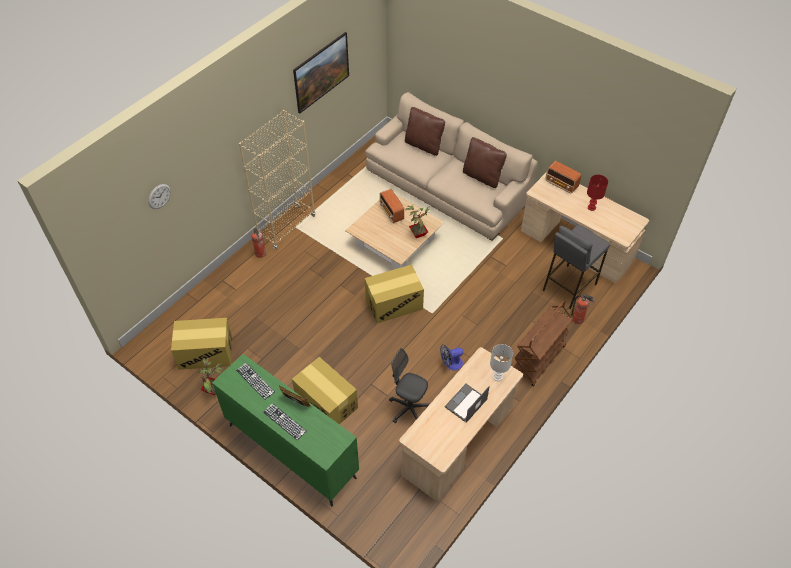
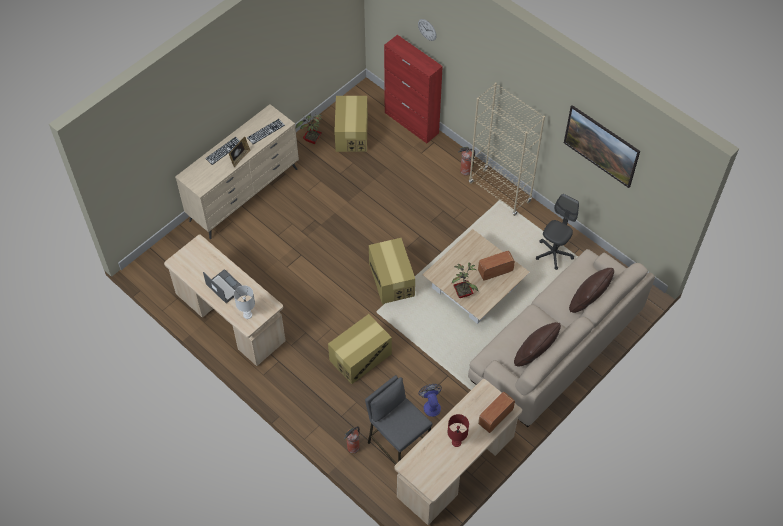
camera: 95 degrees right, 5 degrees up
(195, 300) = (411, 123): none -> red cabinet
(291, 450) = (244, 194): green dresser -> beige dresser
(326, 402) = (286, 220): cardboard box -> cardboard box (360, 357)
(409, 409) = (270, 282): grey office chair -> grey office chair (554, 253)
(450, 364) = (313, 321): fan -> fan (431, 405)
(538, 360) = (307, 400): brown cart -> none

